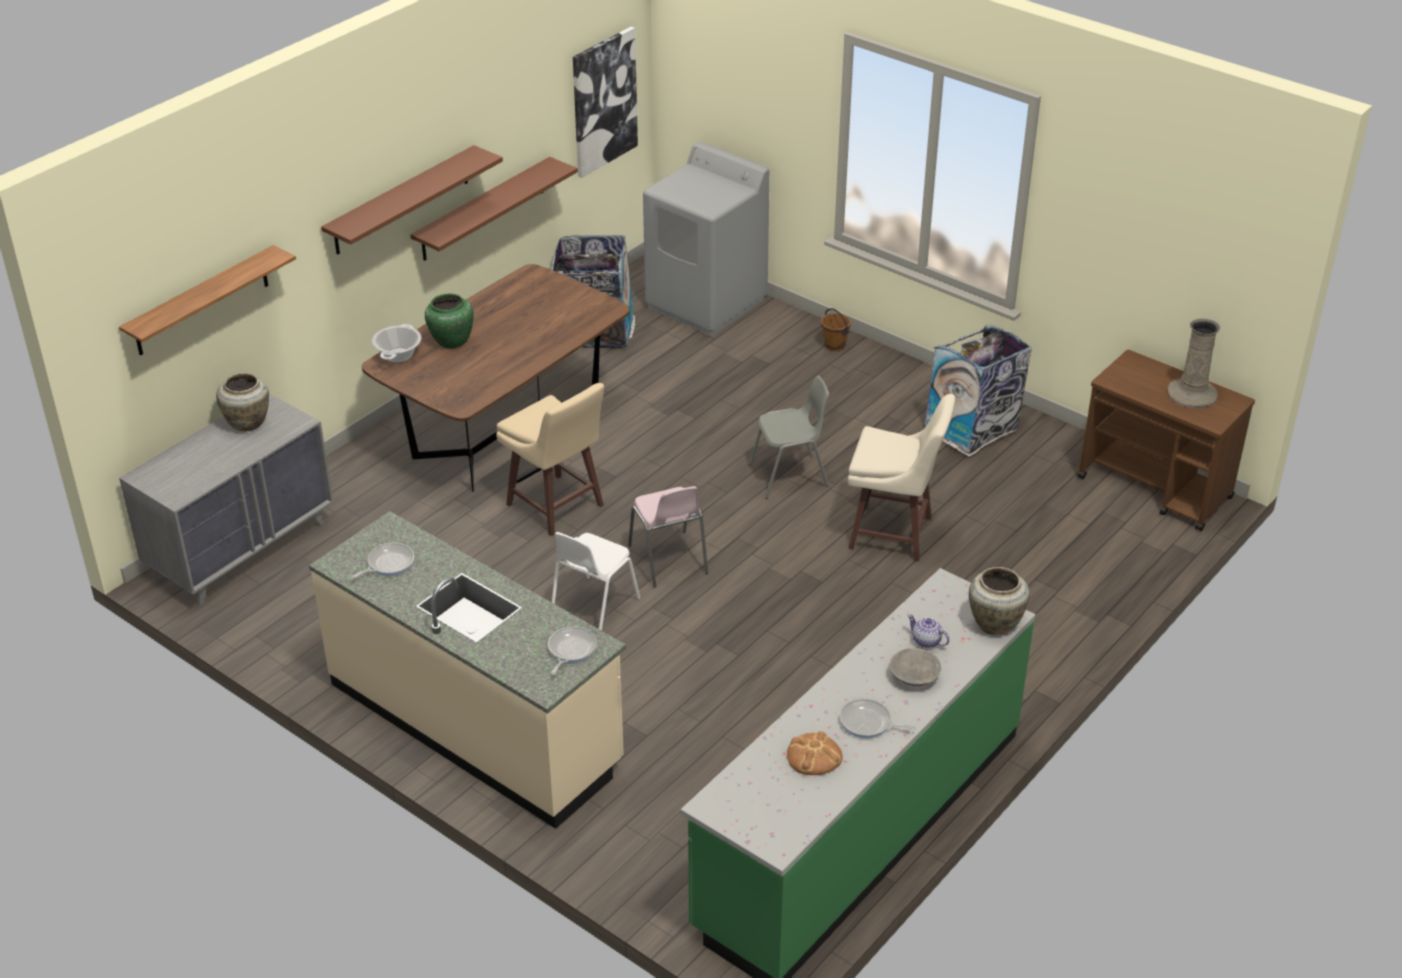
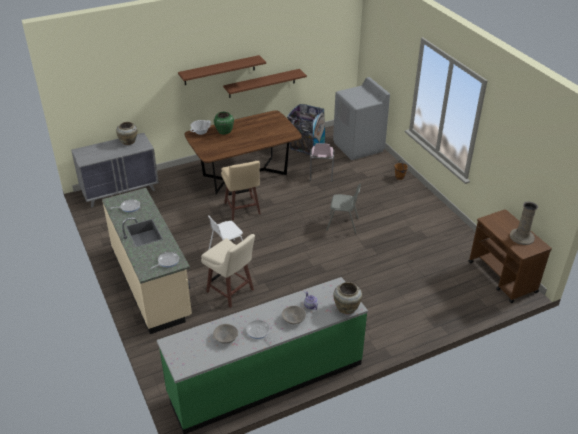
camera: 25 degrees right, 0 degrees up
(201, 301) = (116, 89): shelf -> none
(604, 101) = (331, 51): picture -> none
(668, 560) = (269, 243): pink chair -> pink chair (321, 173)
(813, 756) = (225, 338): bread -> grey bowl
(893, 534) = (369, 261): beige stool -> beige stool (231, 291)
(972, 429) = (435, 227): trash can -> none

